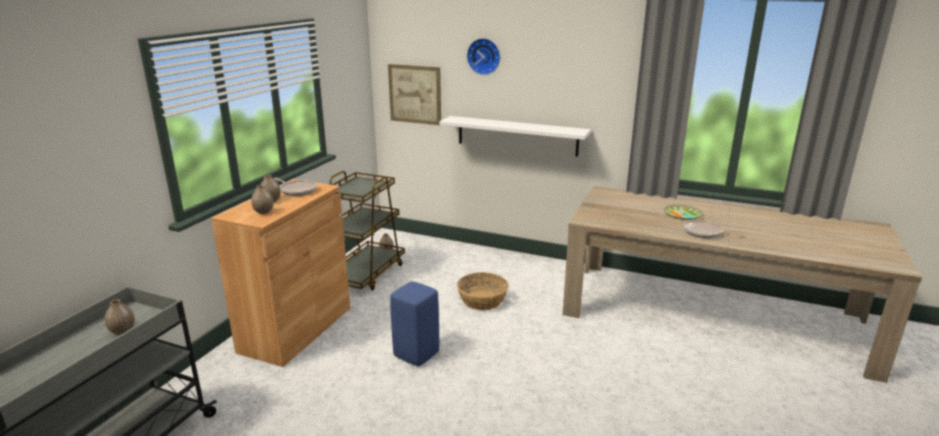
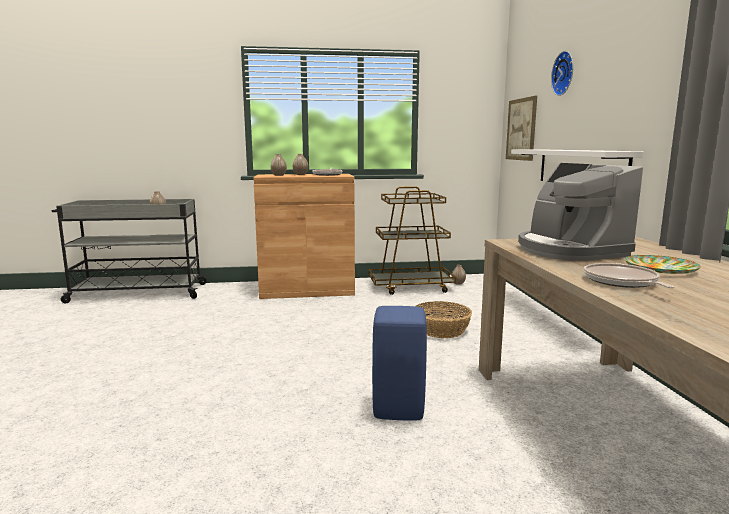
camera: 60 degrees right, 10 degrees down
(415, 355) = (317, 328): blue stool -> blue stool (397, 409)
(624, 215) = (569, 250): none -> coffee machine

